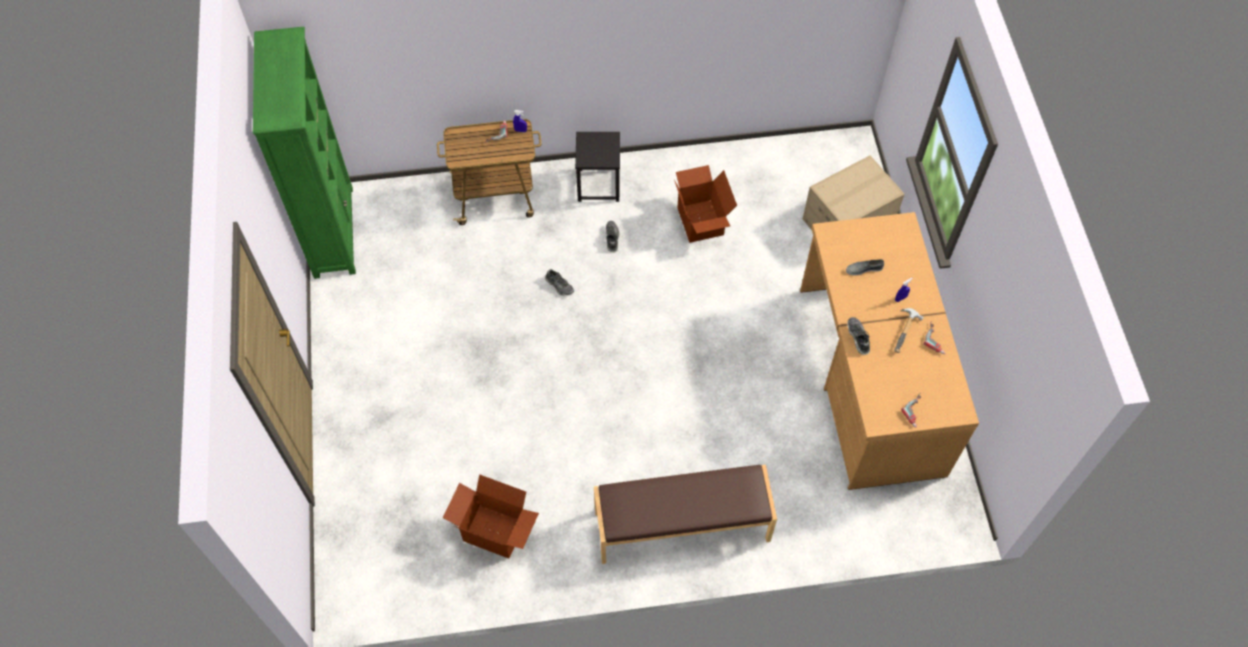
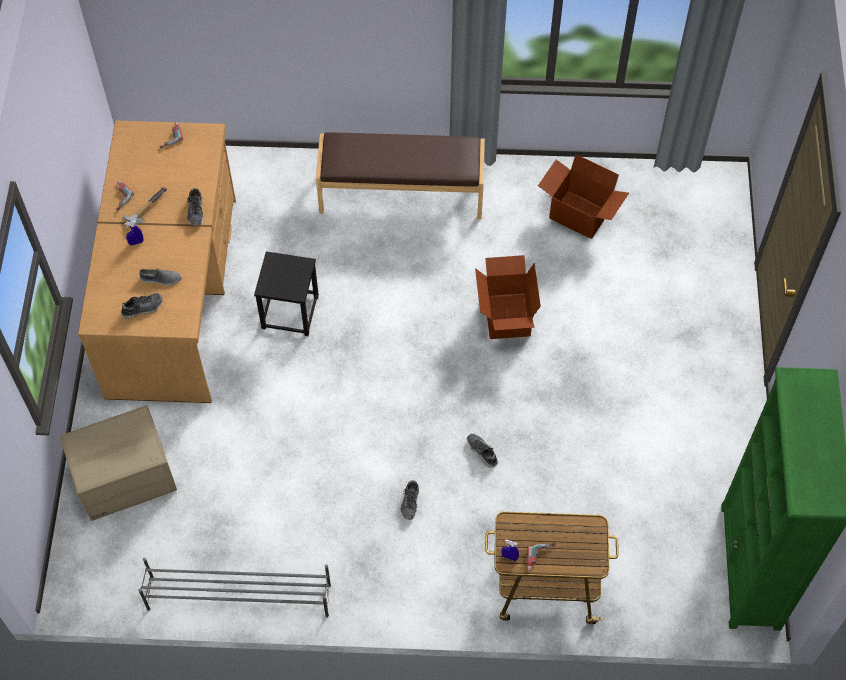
camera: 170 degrees left, 0 degrees up
(598, 184) = (413, 580): black stool -> black stool (290, 312)
(701, 221) = (298, 507): cardboard box -> cardboard box (506, 316)
(728, 155) = (238, 596): none -> grey shoe rack
(869, 241) = (142, 308): none -> shoe

